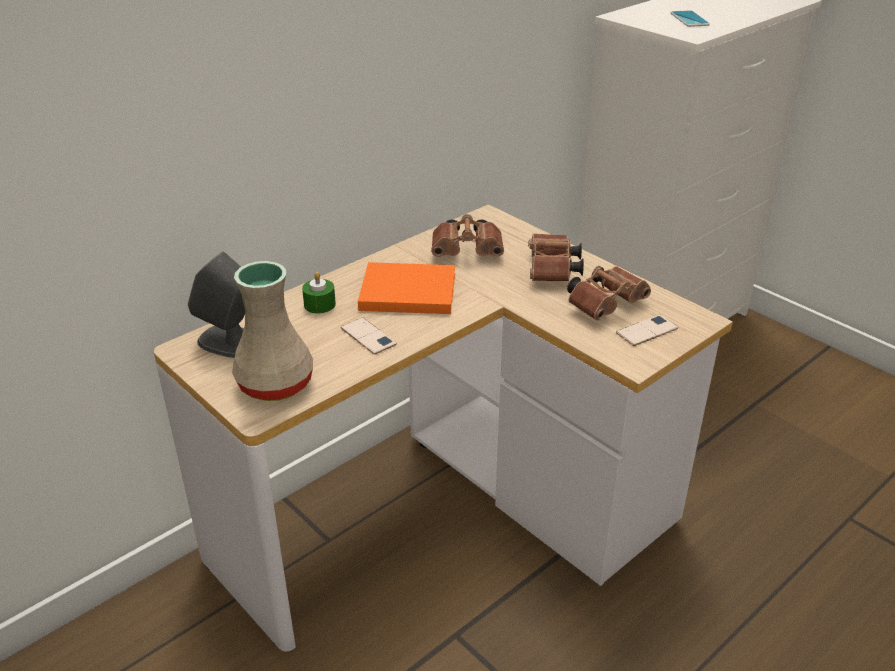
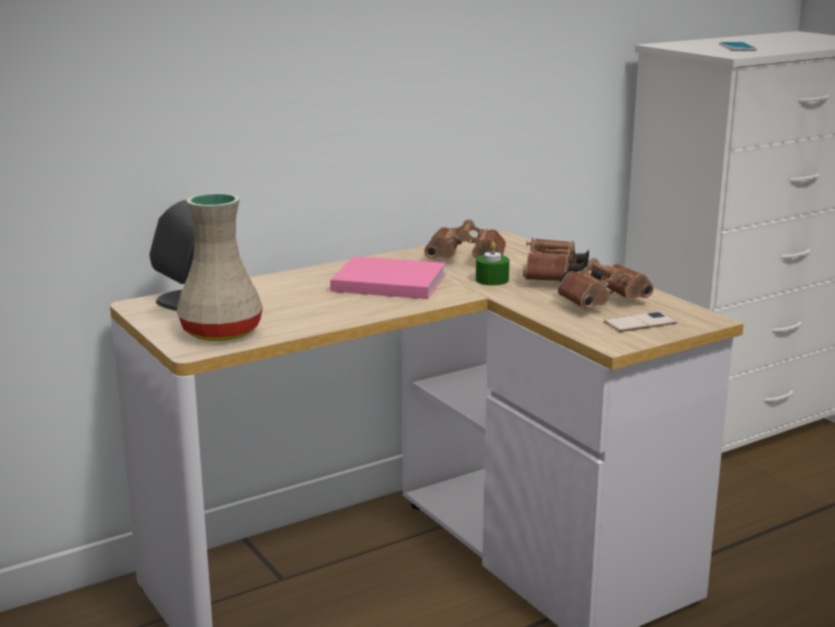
camera: 10 degrees right, 15 degrees down
(319, 304) = (292, 285): green candle -> green candle (492, 280)
(368, 336) = (332, 308): phone -> none
(404, 292) = (385, 282): orange book -> pink book

